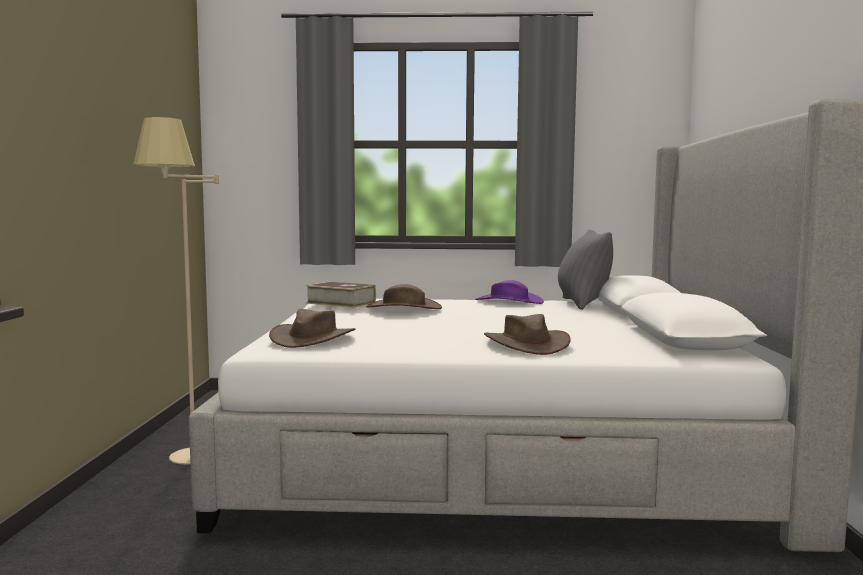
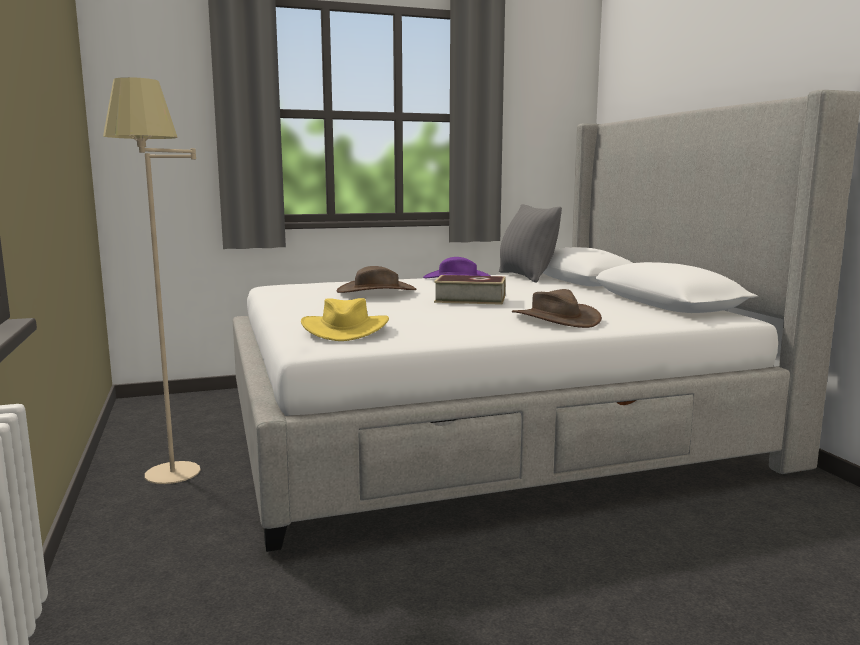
camera: 20 degrees left, 5 degrees up
(312, 338) = (345, 329): brown hat -> yellow hat
(341, 303) = (300, 289): book -> book (470, 299)

